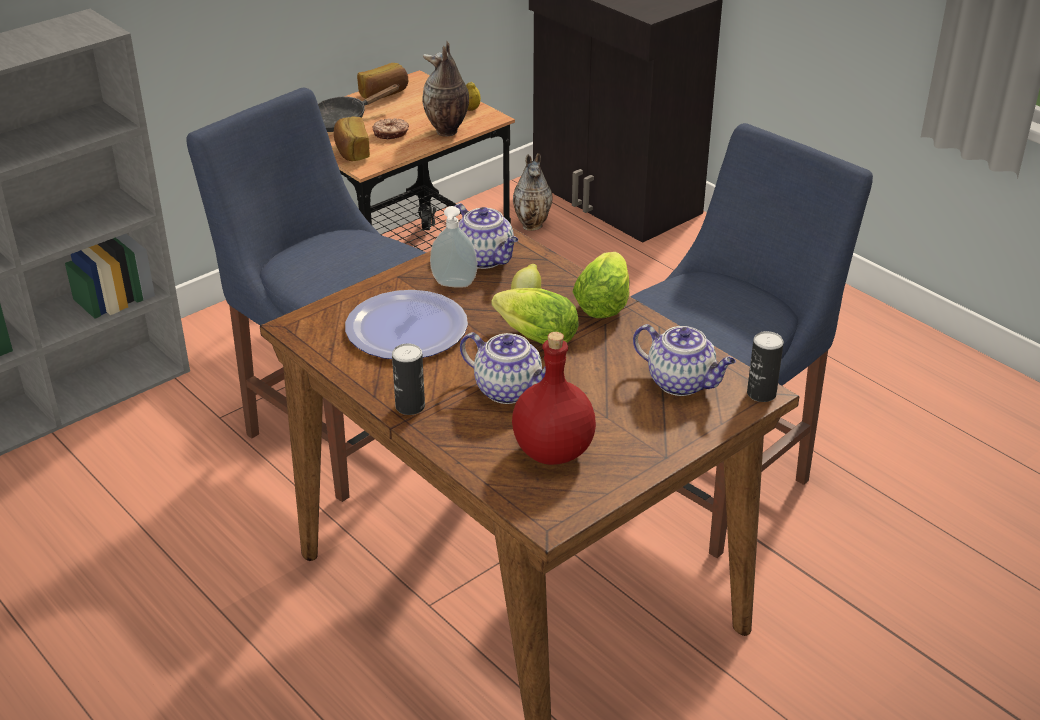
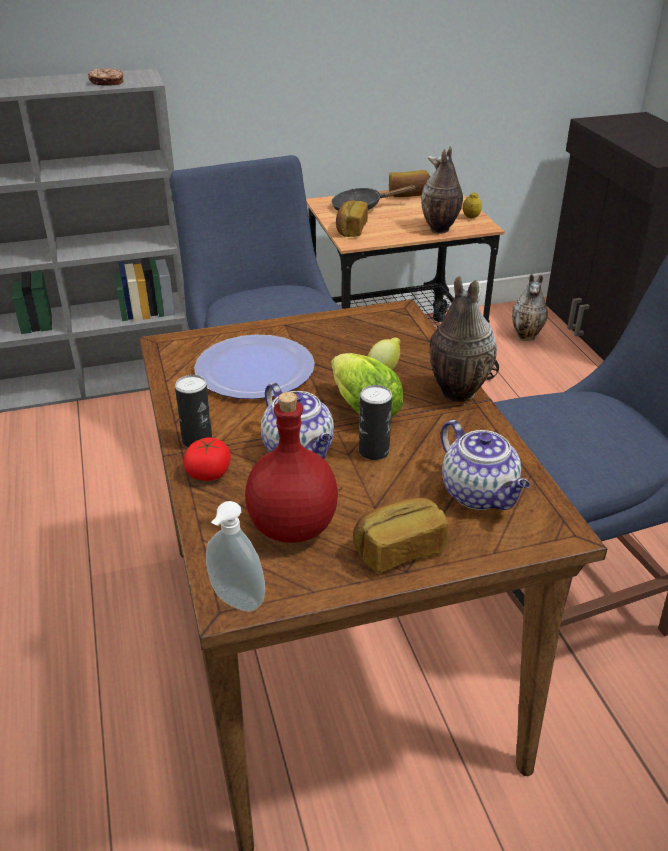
camera: 25 degrees right, 0 degrees up
(390, 134) = (391, 223): donut -> donut (107, 83)
(445, 430) = (209, 472): none -> tomato
(454, 285) = (326, 343): soap dispenser -> soap dispenser (235, 602)
(486, 259) = (373, 328): teapot -> none
(604, 303) = (455, 393): lettuce -> vase
(648, 442) = (398, 549): none -> bread
(761, 394) = (562, 532): can -> can (374, 451)

